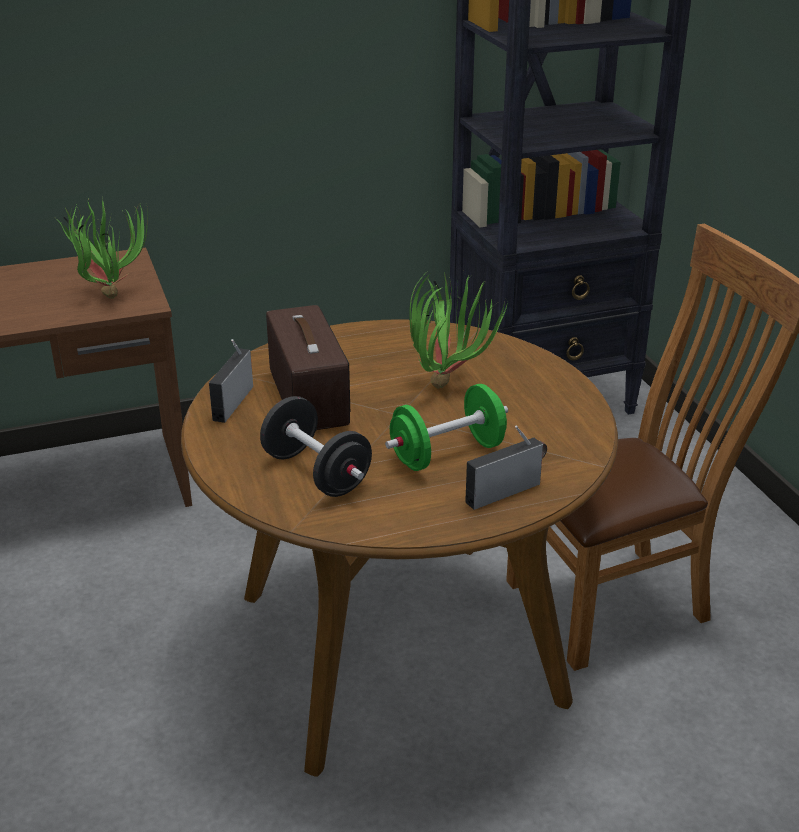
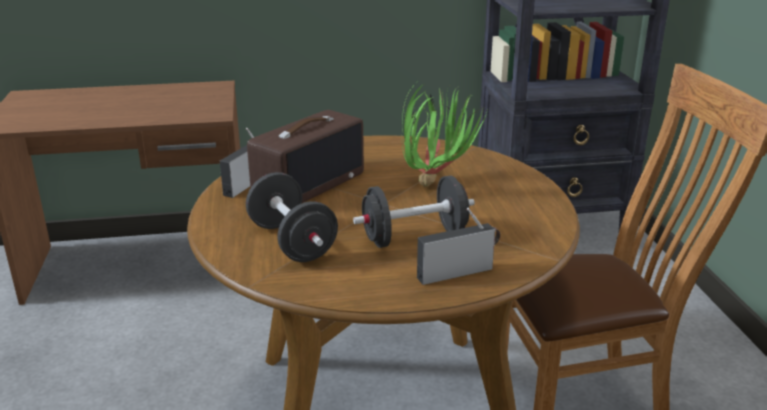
camera: 10 degrees right, 5 degrees down
(110, 292) = (192, 106): potted plant -> none
(306, 397) = (309, 184): radio -> radio turned 45 degrees clockwise
(447, 454) = (414, 237): green dumbbell -> black dumbbell

